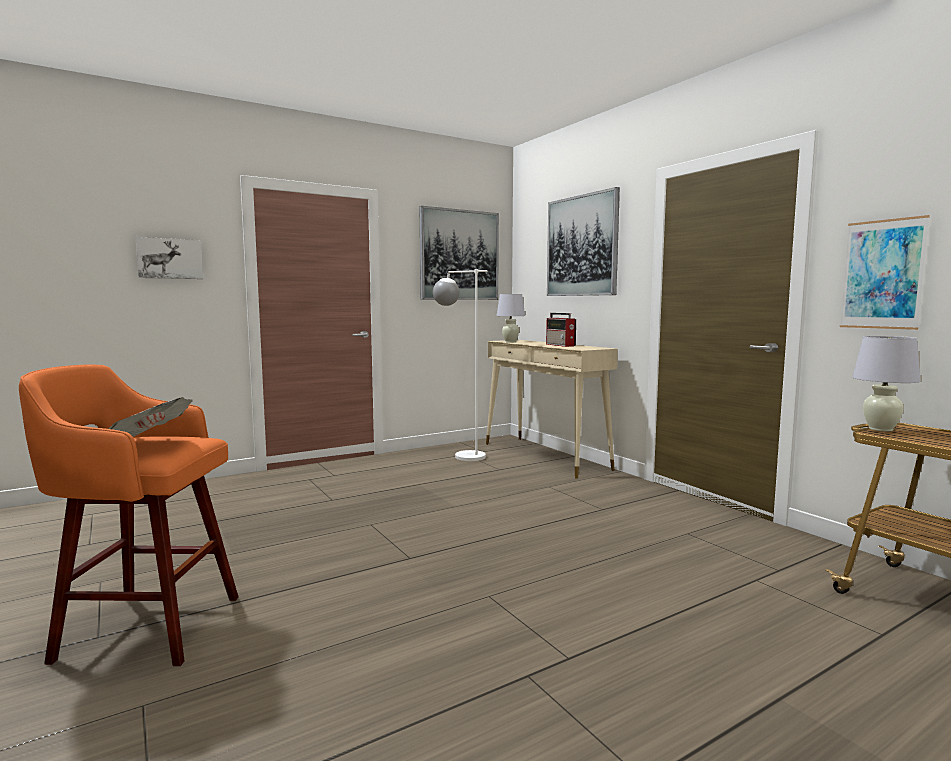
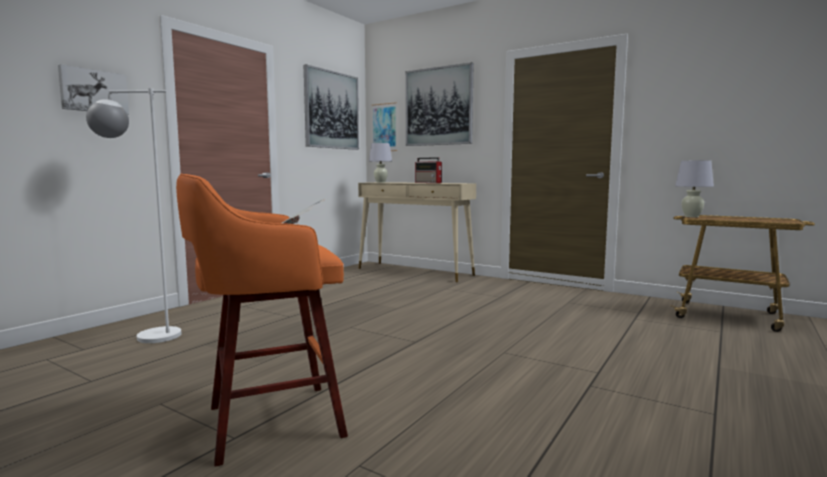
camera: 25 degrees left, 0 degrees up
(460, 455) = (350, 277): white floor lamp -> white floor lamp (145, 336)
(882, 274) = (672, 126): picture -> picture (384, 127)

